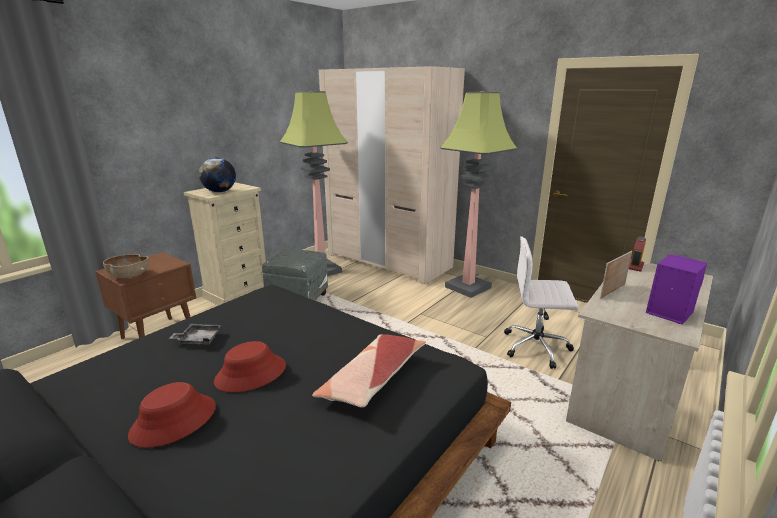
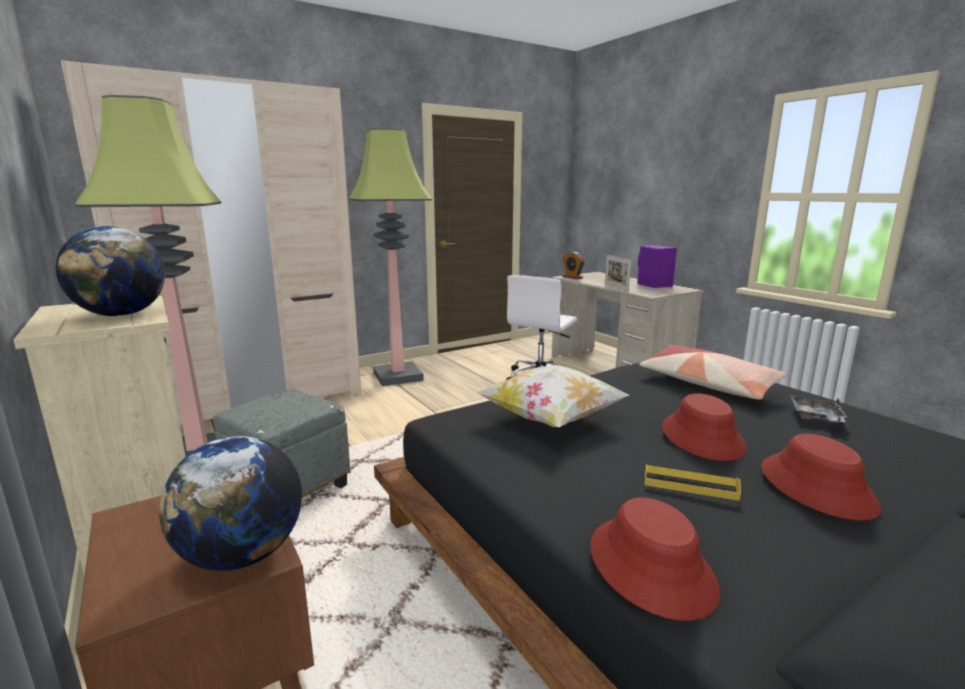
camera: 70 degrees left, 5 degrees down
(111, 359) = (651, 567): none -> red hat
(129, 276) = (243, 555): brown bowl -> globe
(181, 368) = (690, 485): none -> yellow tray
(198, 339) = (599, 474): grey tray -> grey tray (816, 417)
(276, 319) = (552, 419): none -> pillow

